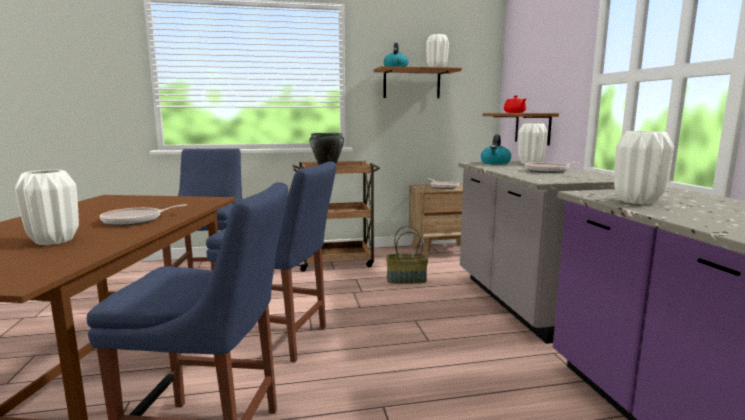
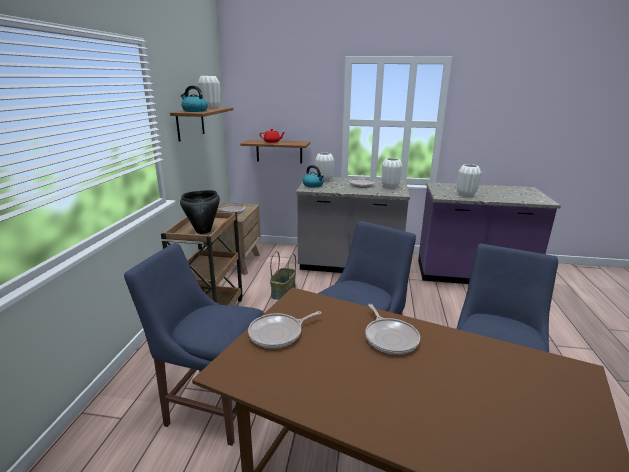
camera: 70 degrees left, 10 degrees up
(54, 241) = (469, 376): white vase -> white vase (390, 187)
(152, 200) = (278, 334): none -> frying pan

